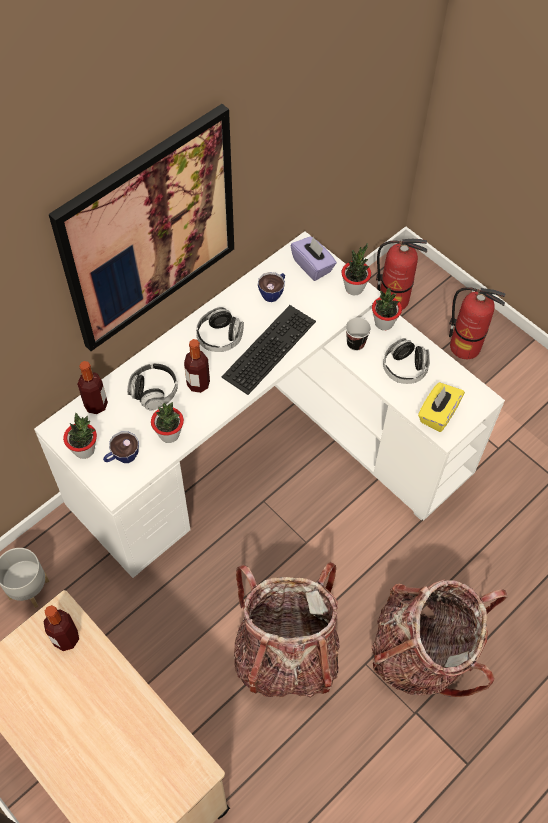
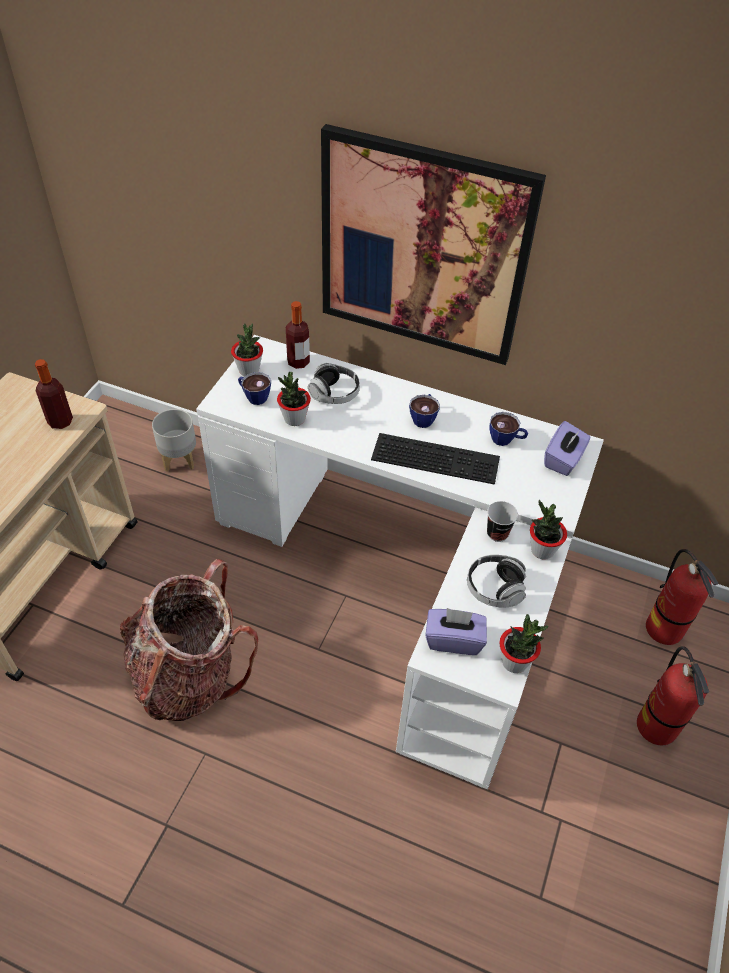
camera: 65 degrees right, 10 degrees down
(198, 384) = (361, 420): bottle -> none
(219, 337) = (424, 418): headphones -> cup
(354, 288) = (562, 503): potted plant -> potted plant (514, 662)
(422, 651) = (240, 809): backpack -> none
(437, 414) = (453, 640): yellow tissue box -> purple tissue box

